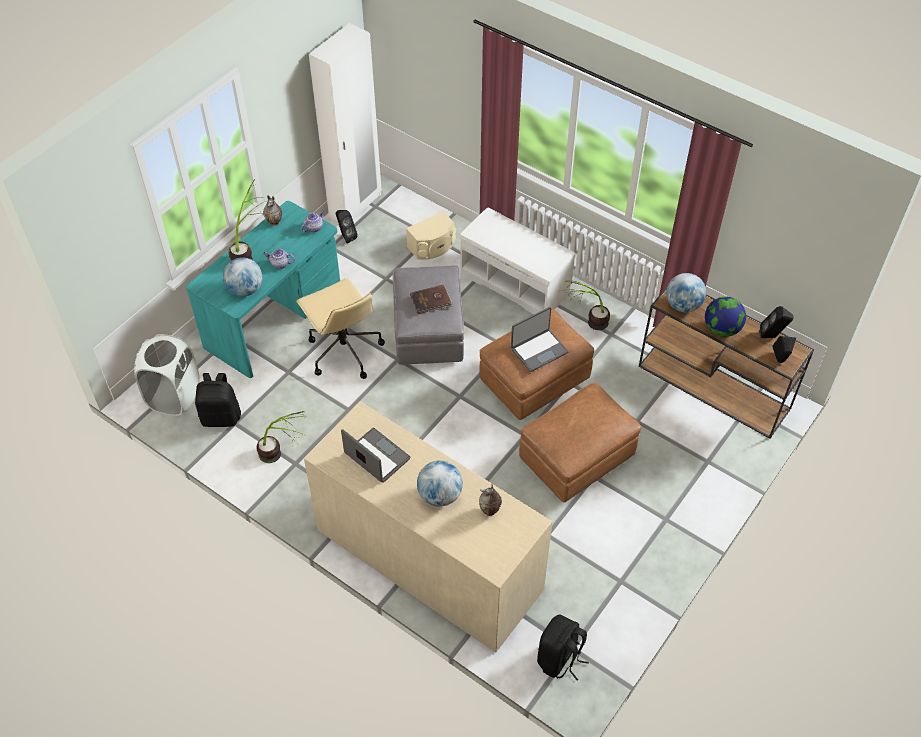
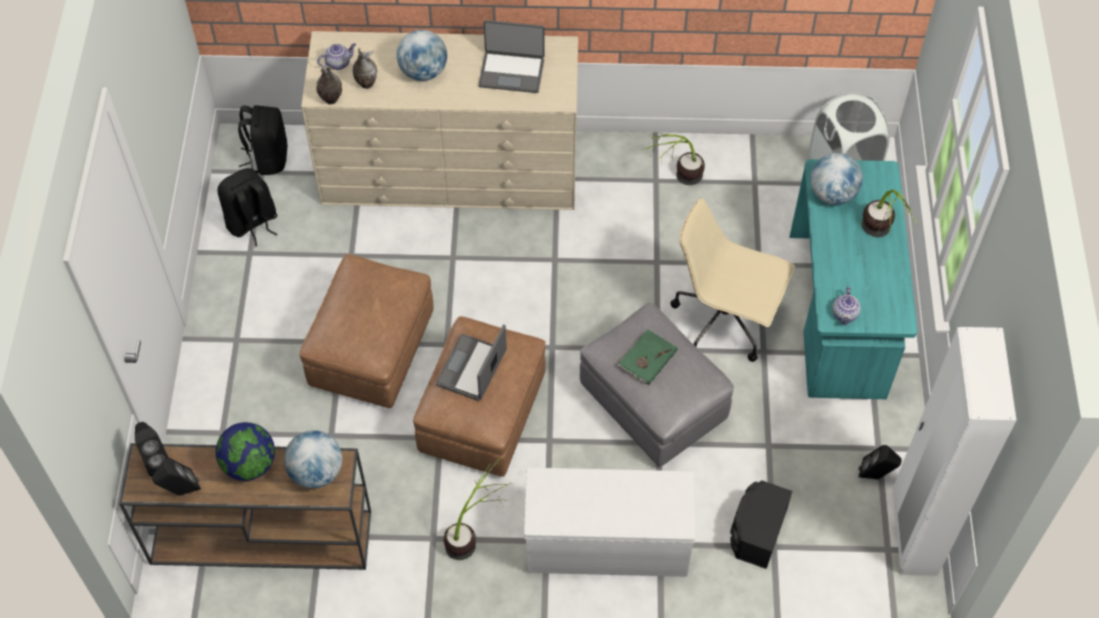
camera: 145 degrees right, 5 degrees up
(221, 417) = (774, 180): black backpack -> black backpack (252, 223)
(275, 222) = (895, 293): vase -> vase (330, 100)
(280, 264) = (831, 245): teapot -> teapot (338, 63)
(431, 301) = (646, 358): brown book -> green book
(433, 246) = (756, 531): beige speaker -> black speaker

